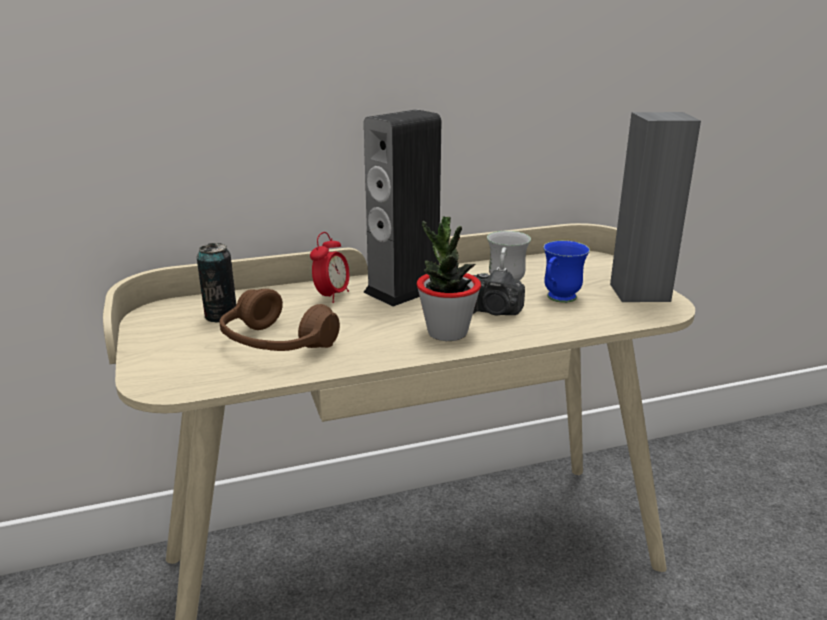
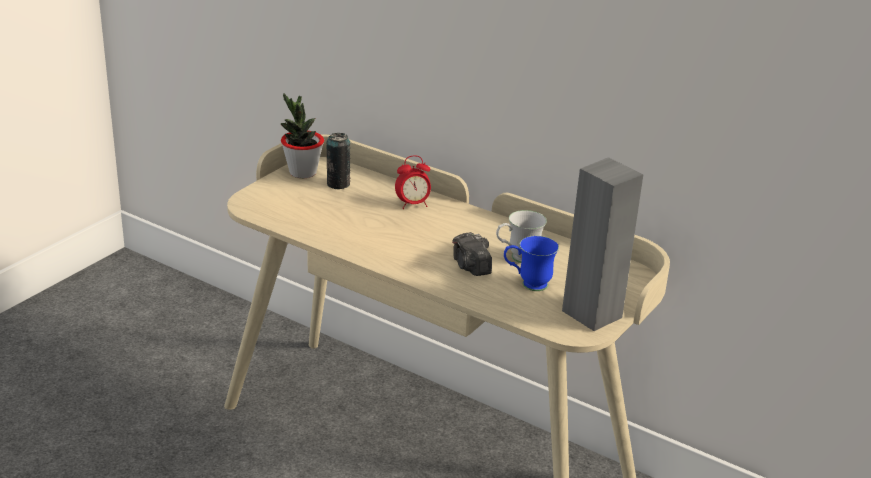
camera: 50 degrees right, 5 degrees up
(276, 344) = (328, 215): brown headphones -> none
(403, 290) = (458, 224): speaker -> none
(447, 333) = (416, 261): potted plant -> potted plant (302, 172)

